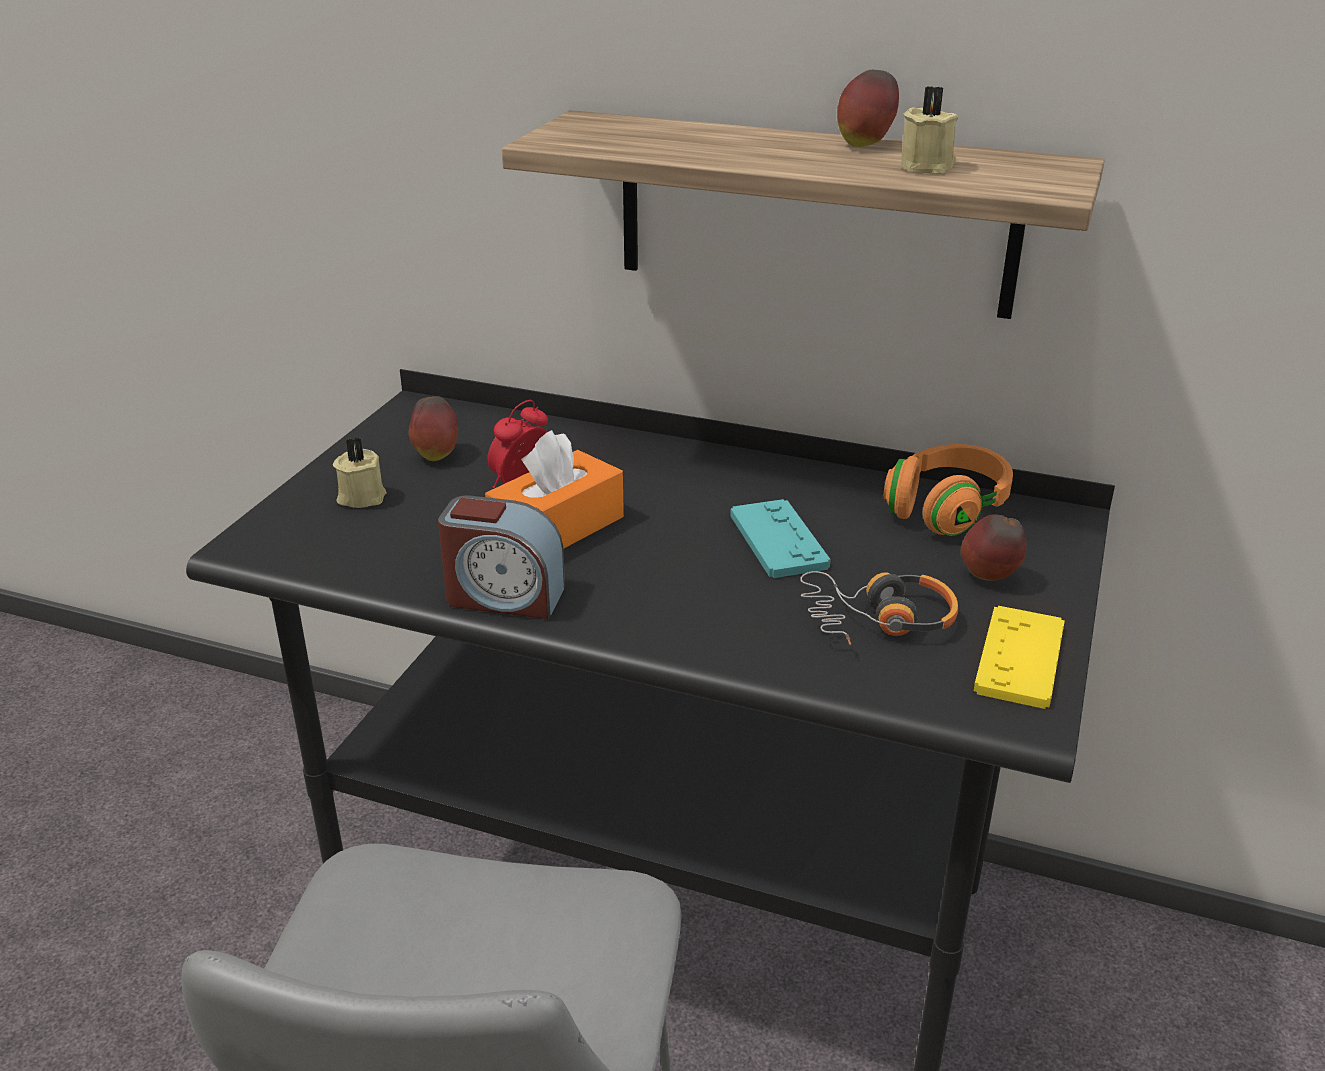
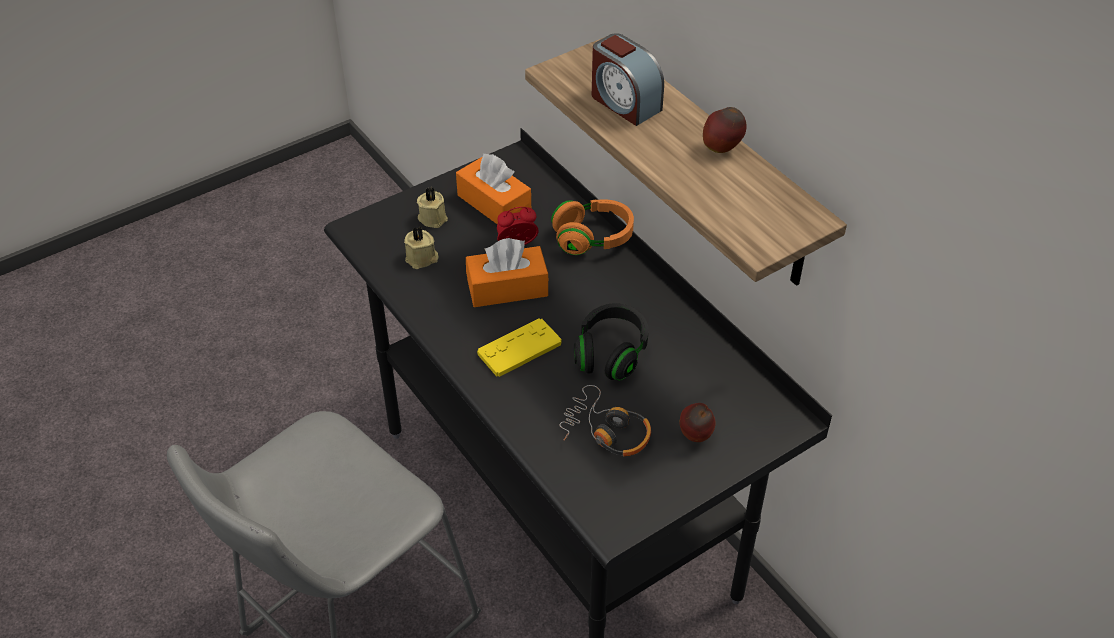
camera: 35 degrees right, 15 degrees up
(436, 455) = (494, 203): apple -> orange tissue box
(504, 596) = (443, 321): alarm clock -> alarm clock (624, 103)
(778, 540) = (611, 353): turquoise game controller -> black headphones
(929, 166) = (726, 189): beige candle -> beige candle (422, 259)
(947, 510) = (728, 379): orange headphones -> orange headphones (593, 238)
(1019, 658) = (650, 493): yellow game controller -> yellow game controller (519, 348)

